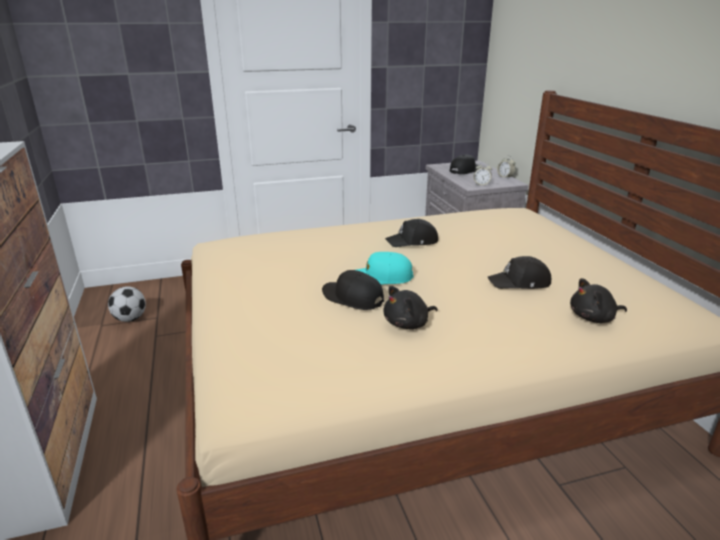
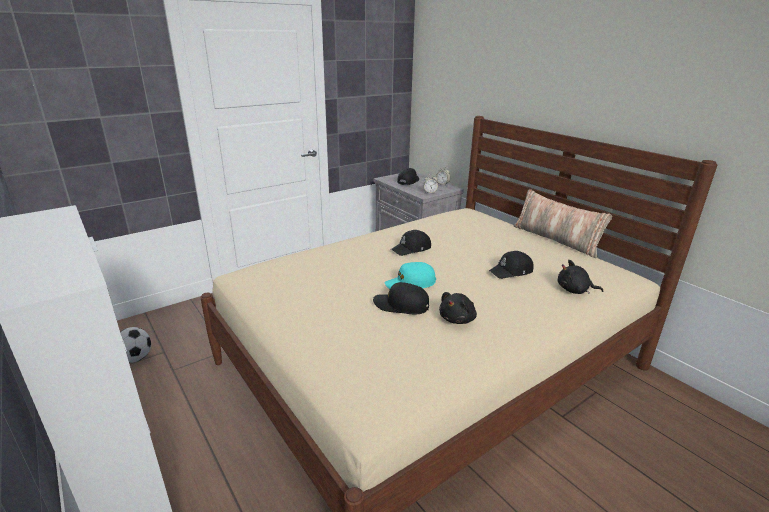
camera: 20 degrees left, 0 degrees up
(593, 318) = (574, 290): black plush toy -> black plush toy turned 45 degrees clockwise
(617, 256) = (556, 239): none -> pillow

